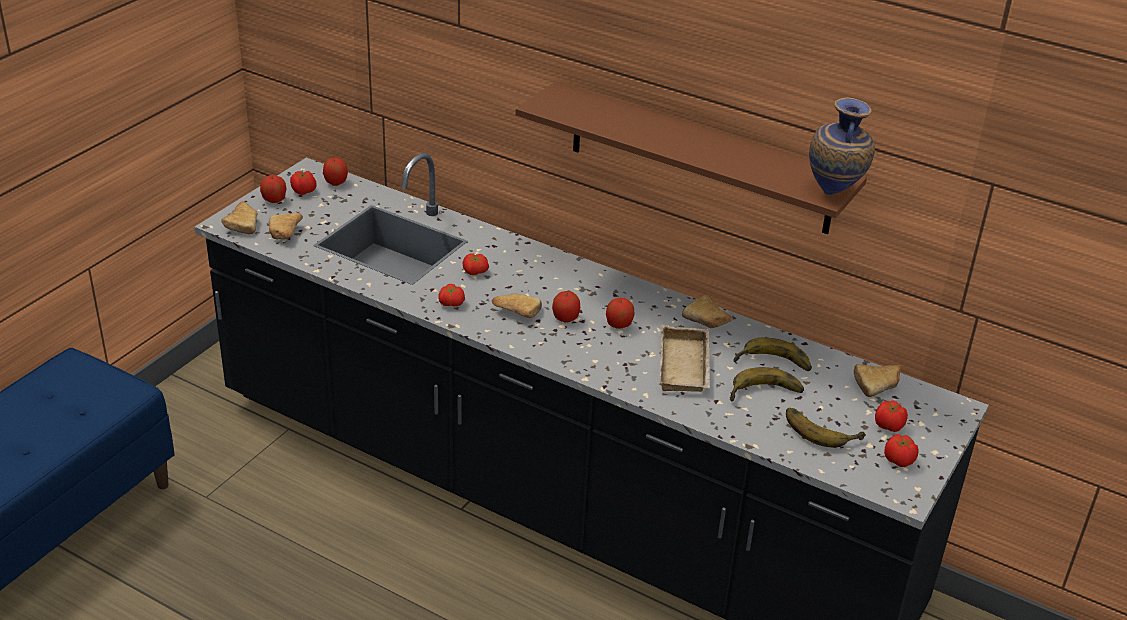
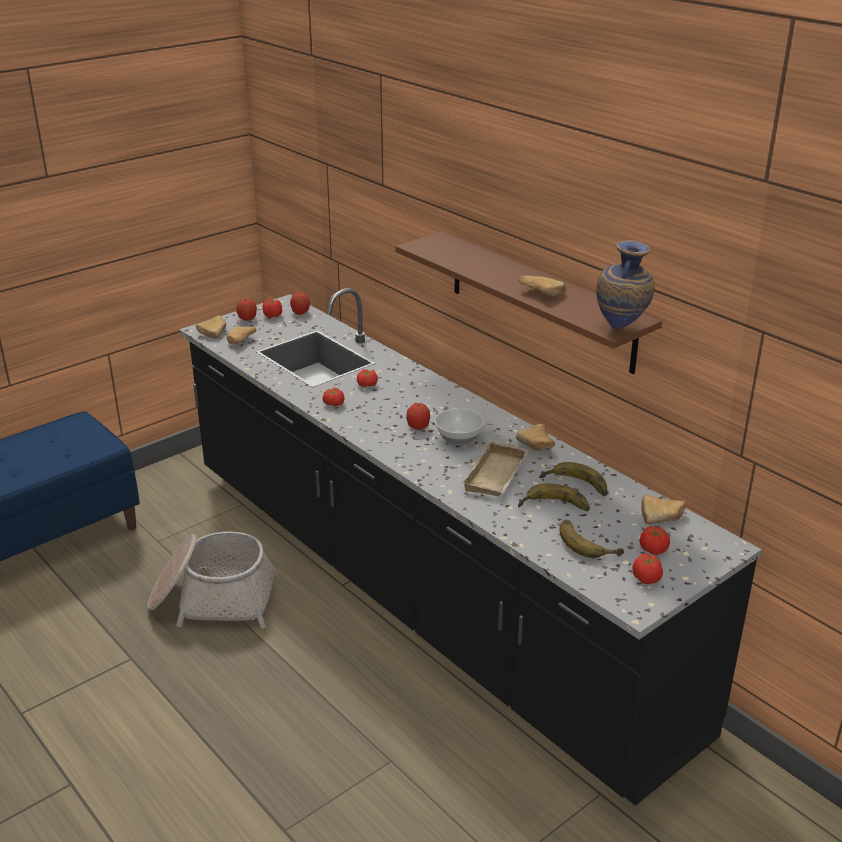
camera: 20 degrees right, 5 degrees down
(315, 558) = (213, 599): none -> basket
(515, 312) = (380, 417): bread -> bread (539, 293)
(618, 325) = (459, 438): apple -> bowl

